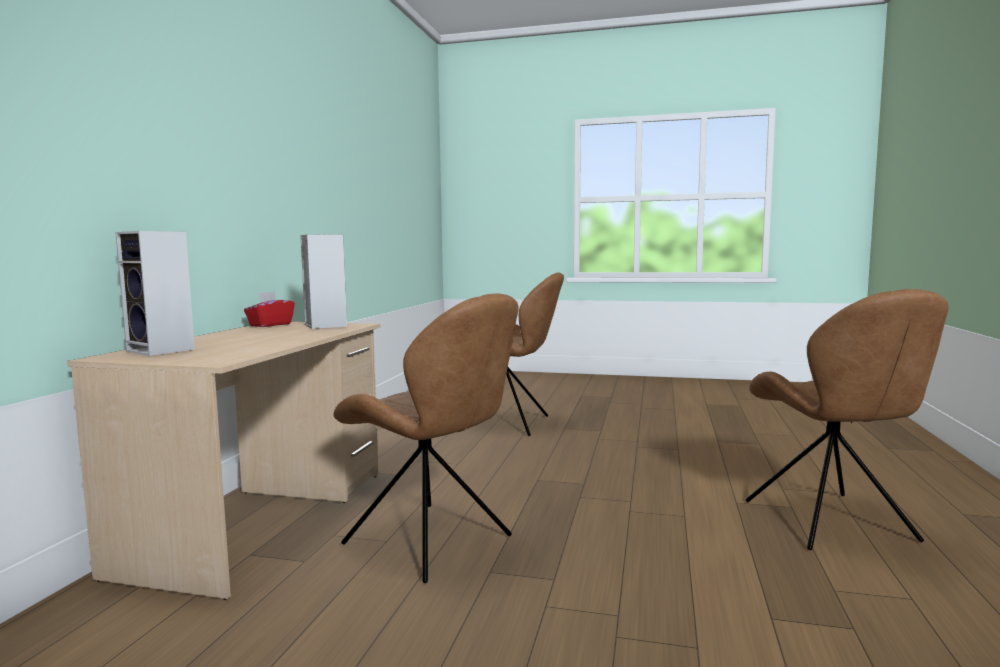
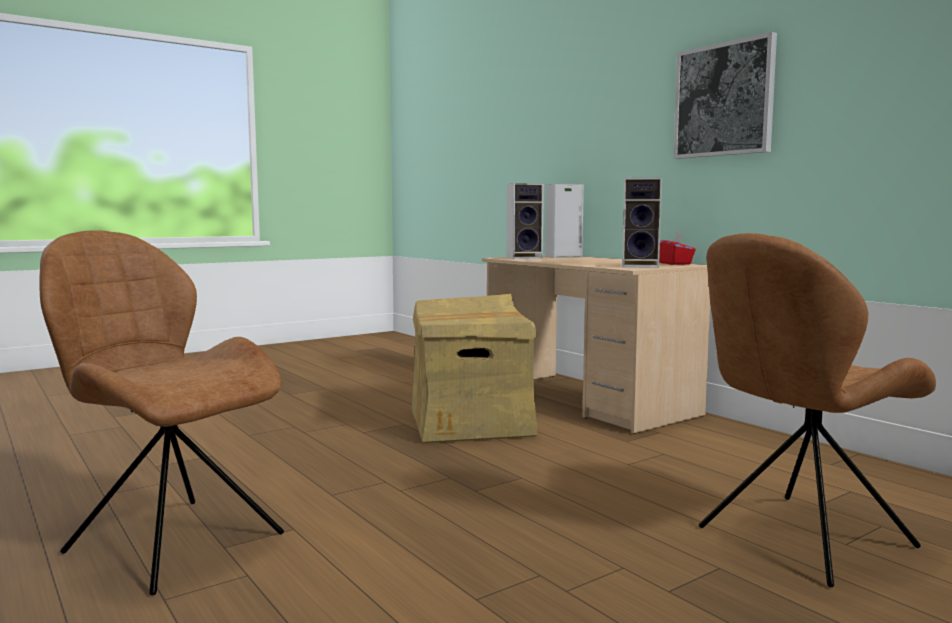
camera: 130 degrees right, 0 degrees up
(207, 355) = (525, 258): none -> speaker
(253, 157) = (724, 100): none -> picture
(432, 542) = (470, 422): brown chair -> cardboard box

